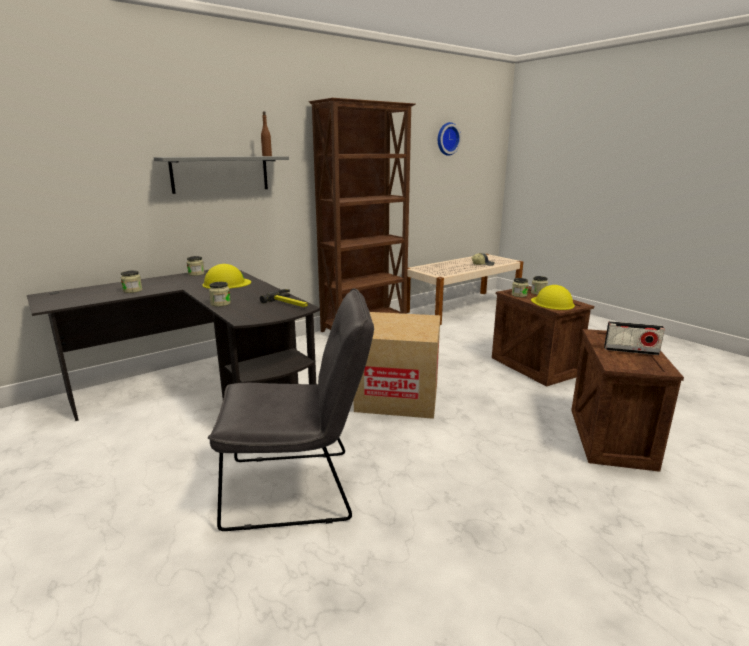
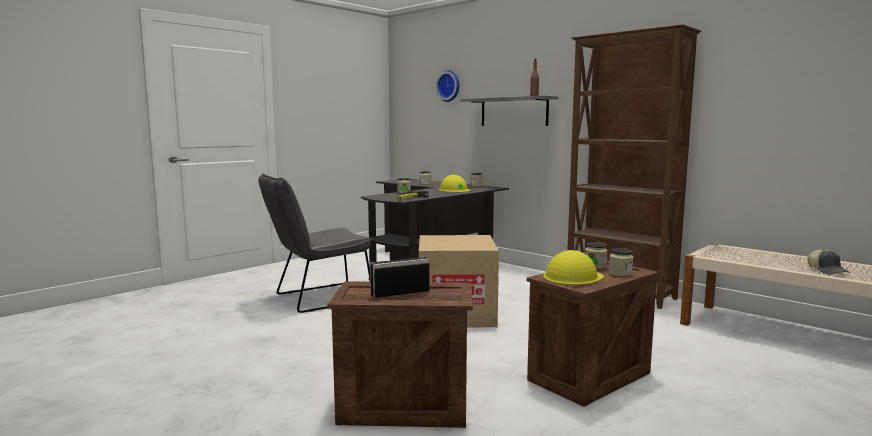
camera: 80 degrees right, 10 degrees down
(300, 488) = (317, 298): grey chair -> grey chair turned 75 degrees clockwise
(447, 139) = (824, 61): wall clock -> wall clock (449, 86)
(631, 351) = (400, 293): radio -> radio turned 60 degrees clockwise

